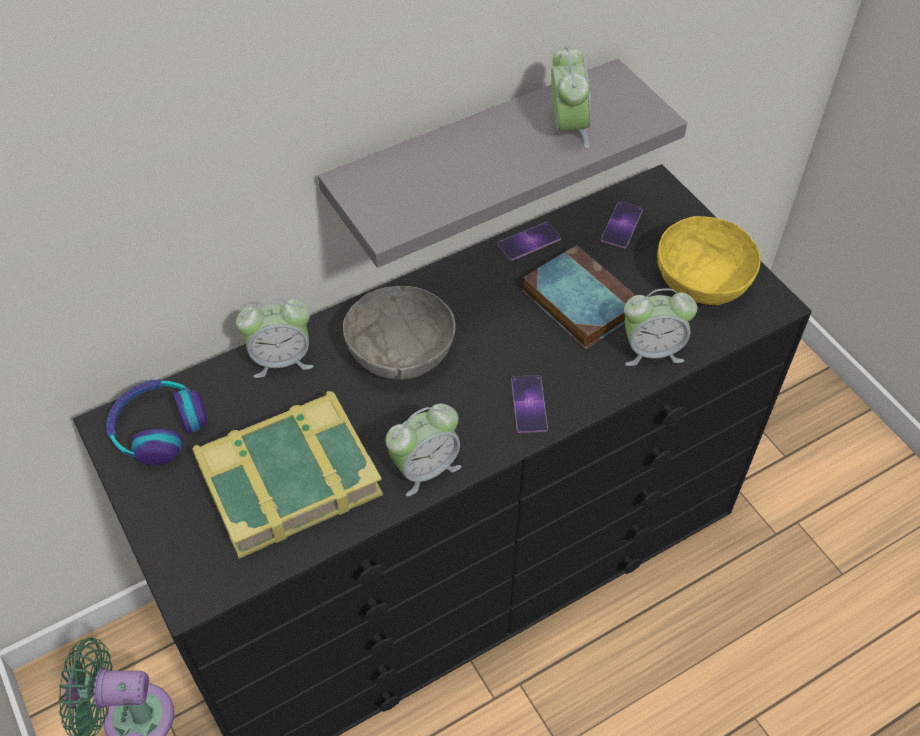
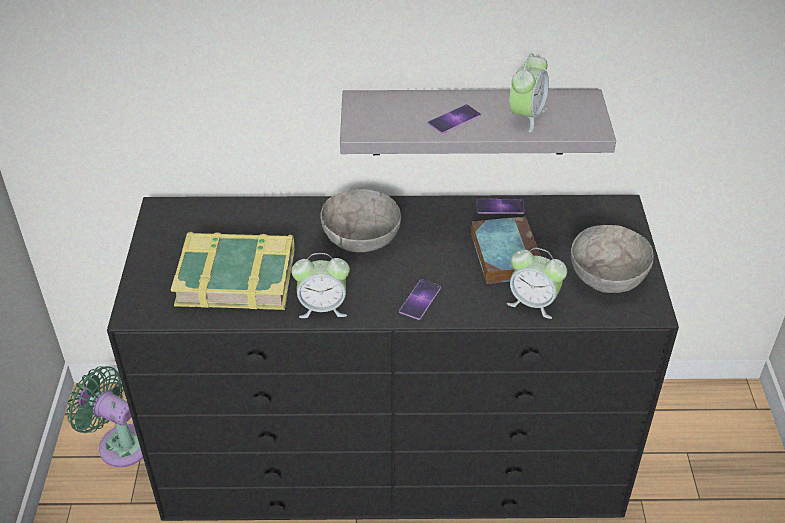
camera: 30 degrees right, 10 degrees down
(158, 428) = (184, 220): headphones -> none
(281, 359) = (284, 213): alarm clock -> none
(622, 225) = (576, 220): phone -> phone (454, 119)
(701, 280) = (607, 275): yellow bowl -> grey bowl

